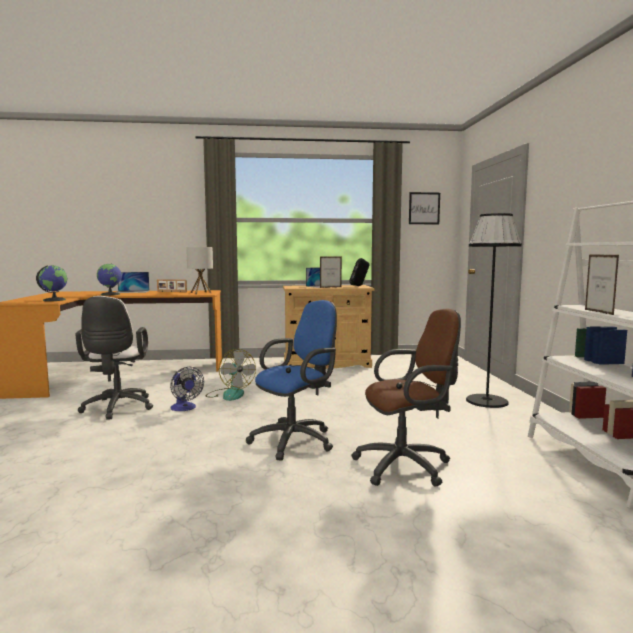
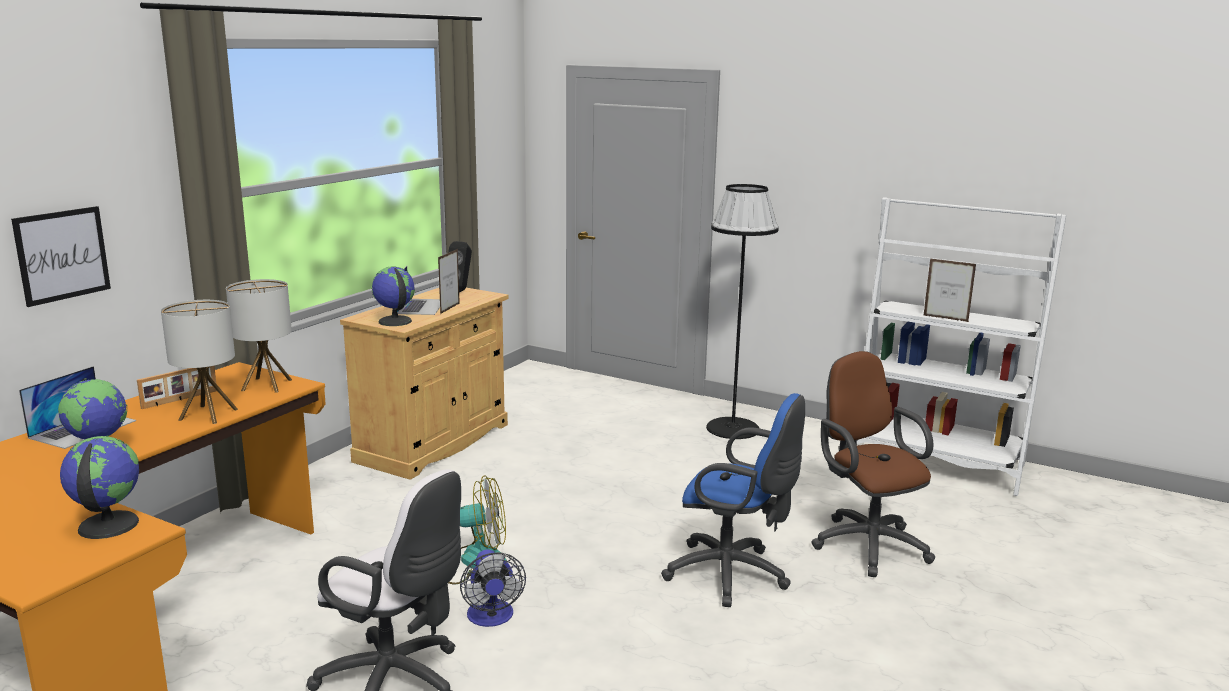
camera: 55 degrees left, 10 degrees up
(161, 294) = (208, 414): none -> table lamp
(185, 408) = (491, 618): fan -> fan turned 75 degrees clockwise
(295, 287) = (394, 321): none -> globe
(296, 440) = (732, 575): blue office chair -> blue office chair turned 120 degrees clockwise
(407, 466) = (866, 543): brown office chair -> brown office chair turned 45 degrees counterclockwise
(424, 208) = (490, 132): picture -> picture (62, 255)

